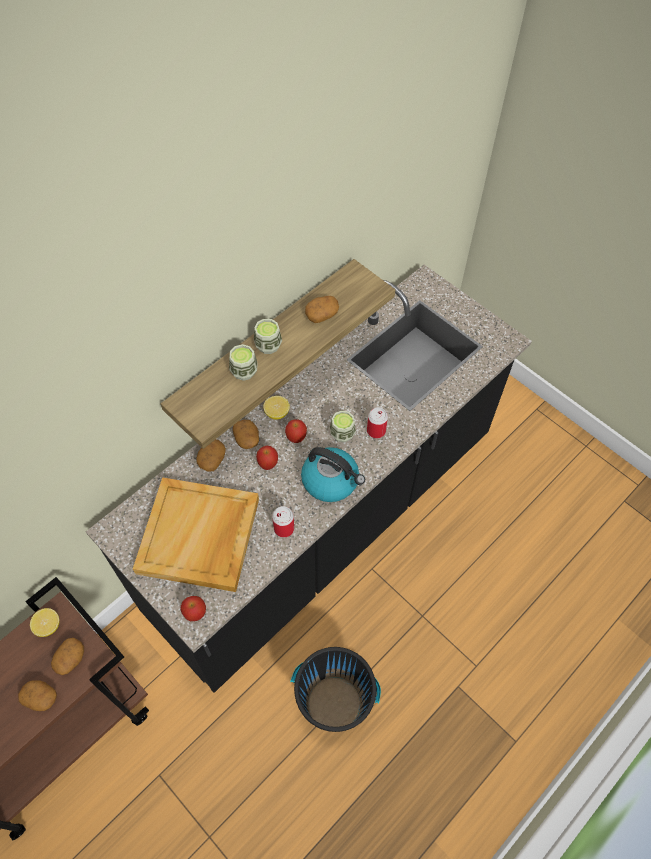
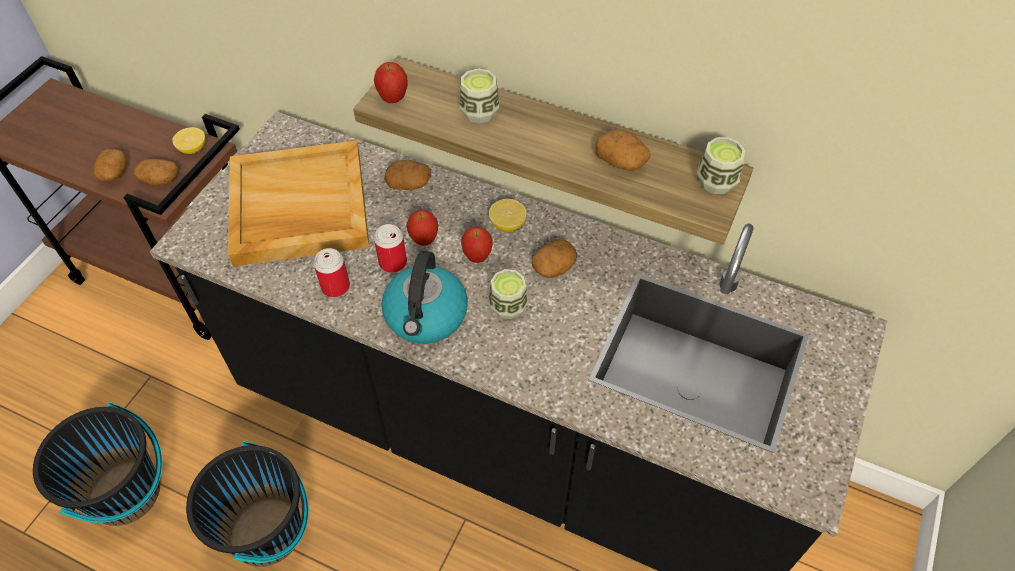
camera: 70 degrees right, 5 degrees down
(195, 613) = (196, 238): apple -> apple (393, 99)
(247, 439) = (453, 207): potato -> potato (553, 267)
(262, 809) = (126, 493): none -> black bucket
(268, 345) = (534, 122): cup -> cup (716, 182)
(376, 431) = (532, 346): can -> can (393, 262)

